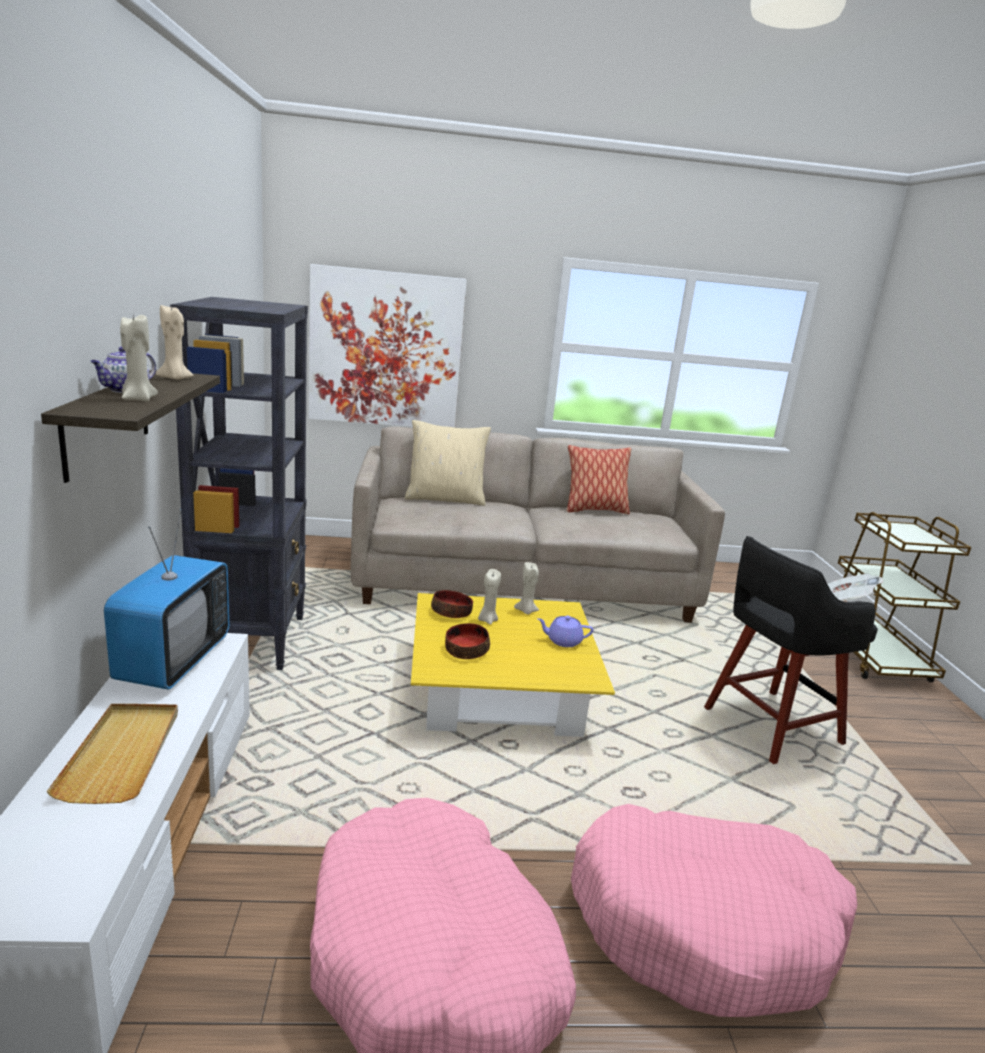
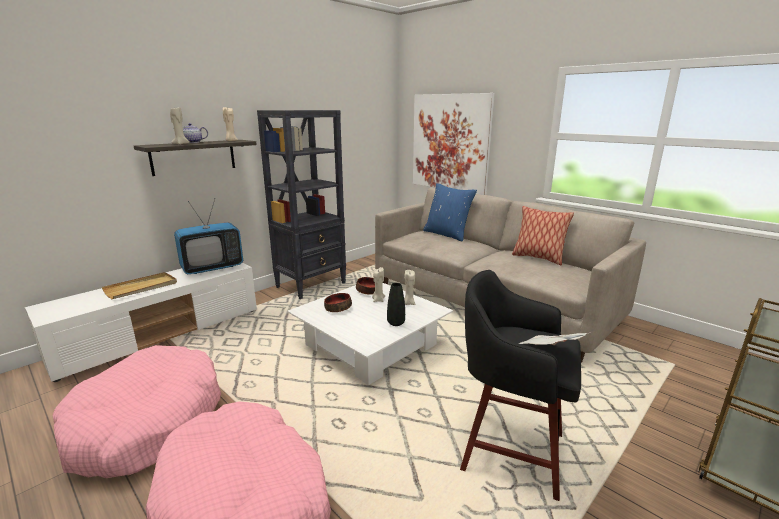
camera: 50 degrees right, 0 degrees up
(445, 498) = (447, 234): beige pillow -> blue pillow
(501, 690) = (371, 345): yellow coffee table -> white coffee table
(563, 641) = (396, 323): purple teapot -> black vase

